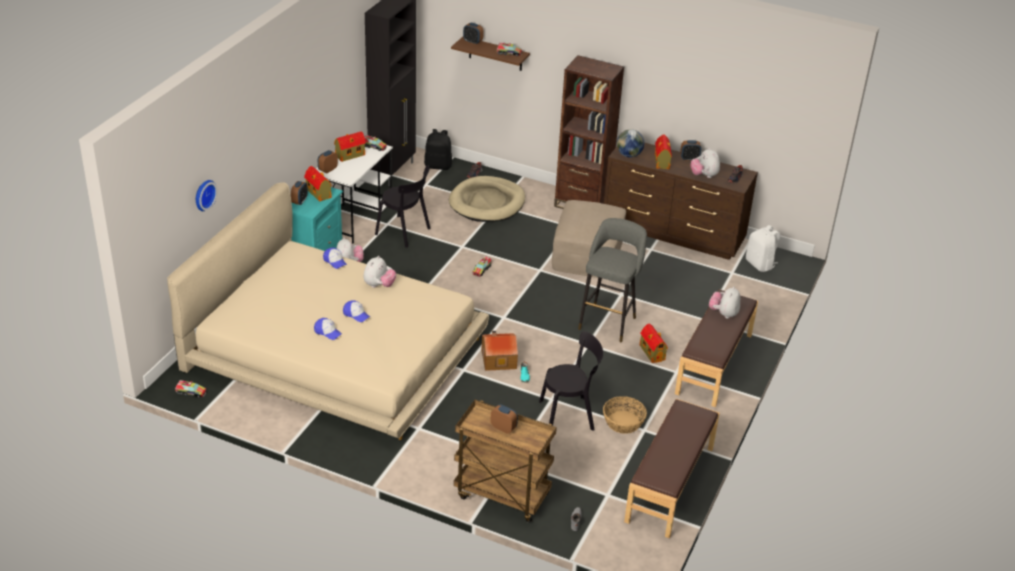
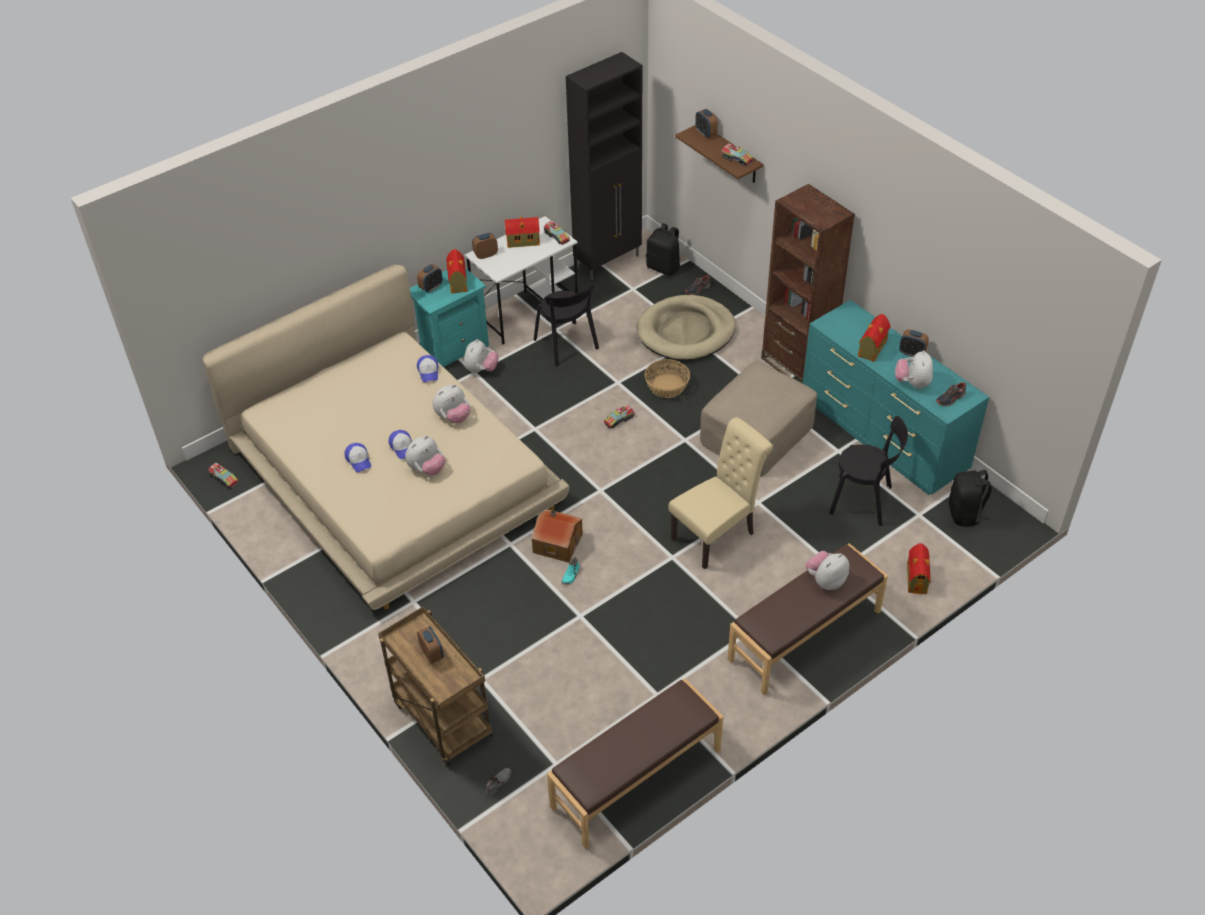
camera: 30 degrees right, 10 degrees up
(203, 194) = (272, 269): wall clock -> none
(386, 324) = (427, 469): none -> plush toy
(569, 415) = (586, 644): black chair -> black chair (864, 501)
(608, 321) = (717, 534): grey stool -> beige chair
(623, 422) = (639, 676): basket -> basket (666, 386)
(629, 155) = (837, 328): globe -> none
(652, 352) = (740, 593): toy house -> toy house (916, 578)
(673, 233) = (883, 436): brown dresser -> turquoise dresser
(760, 264) = (965, 514): white backpack -> black backpack

